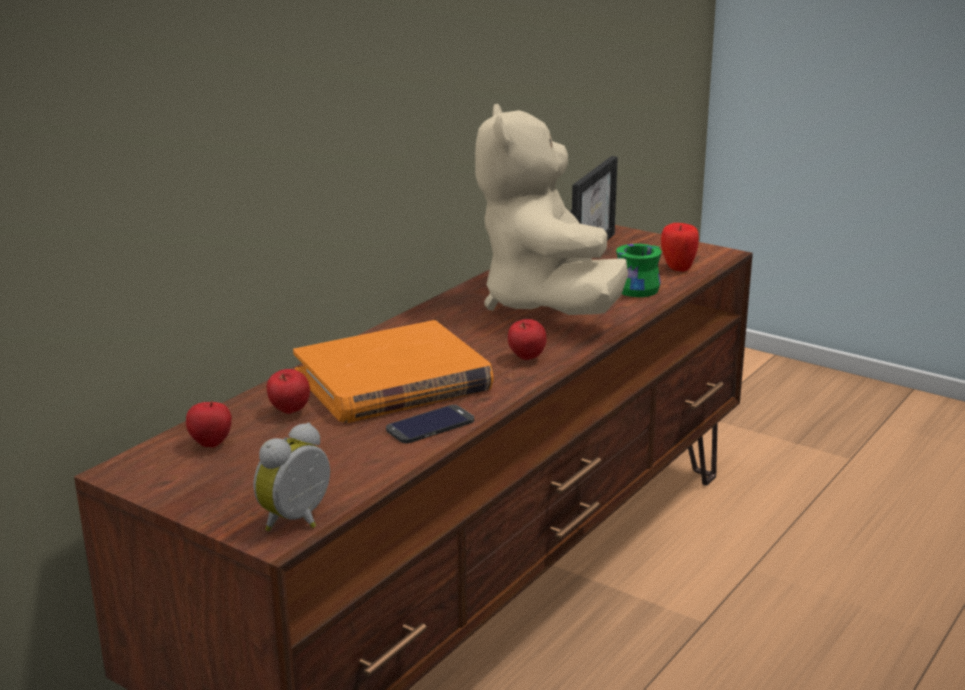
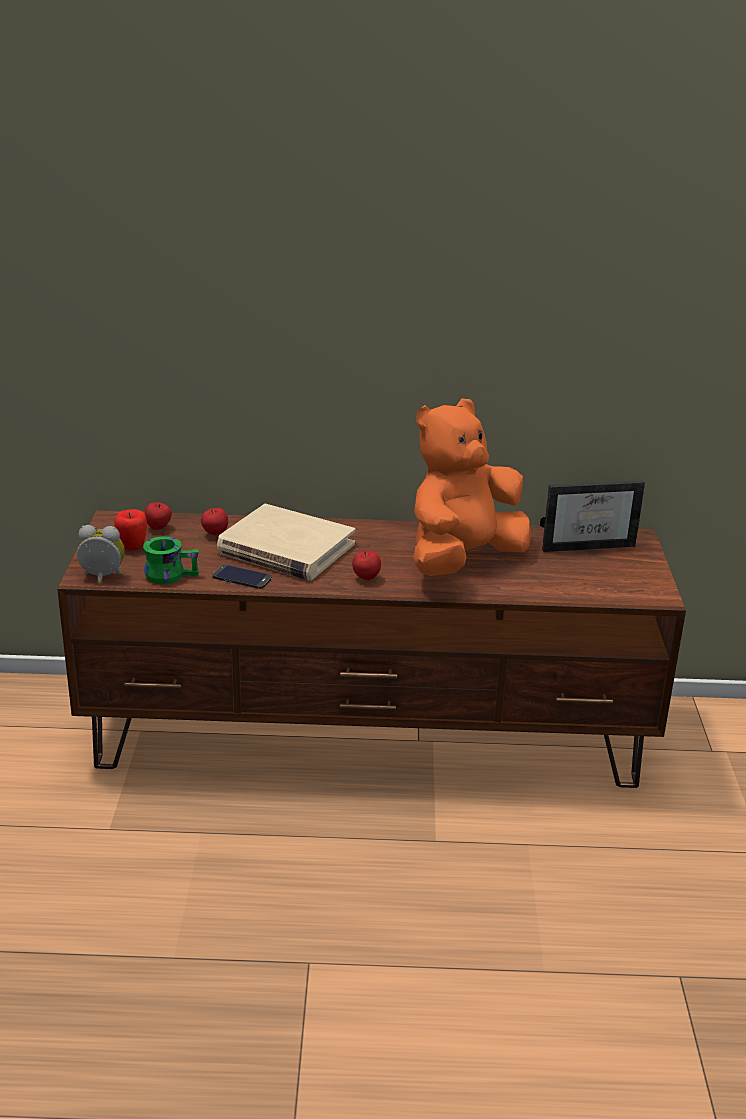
camera: 55 degrees right, 5 degrees up
(393, 381) = (285, 549): orange book -> beige book
(546, 305) = (462, 560): beige plush toy -> orange plush toy
(637, 286) = (541, 582): green mug -> green mug (171, 574)
(678, 269) = (600, 588): apple -> apple (132, 547)

